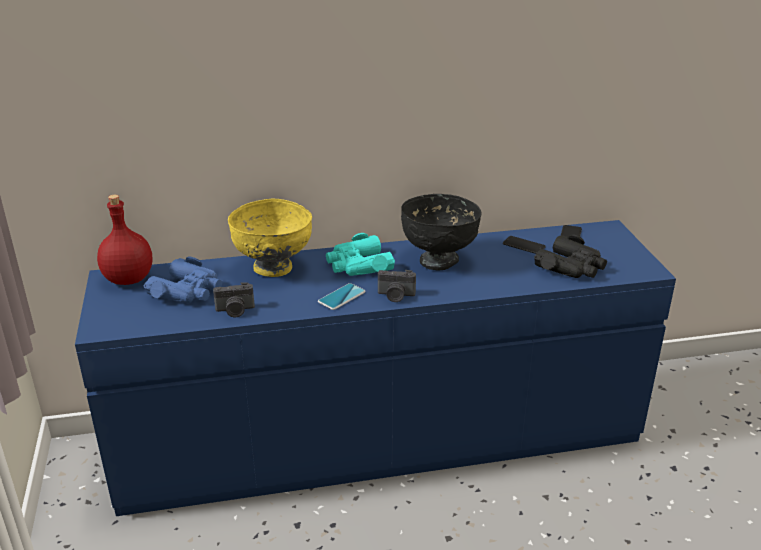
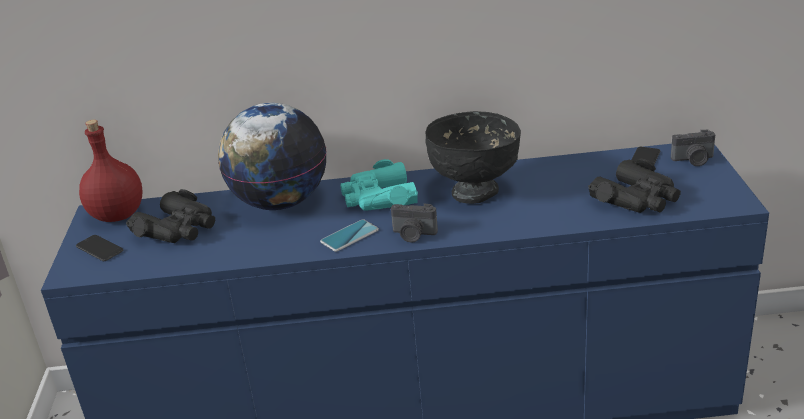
camera: 10 degrees right, 0 degrees up
(188, 291) = (178, 228): blue binoculars -> black binoculars
(235, 311) = (224, 252): camera -> camera (693, 160)
(273, 268) = (280, 202): yellow bowl -> globe
(523, 245) = (583, 173): phone -> phone (99, 249)

